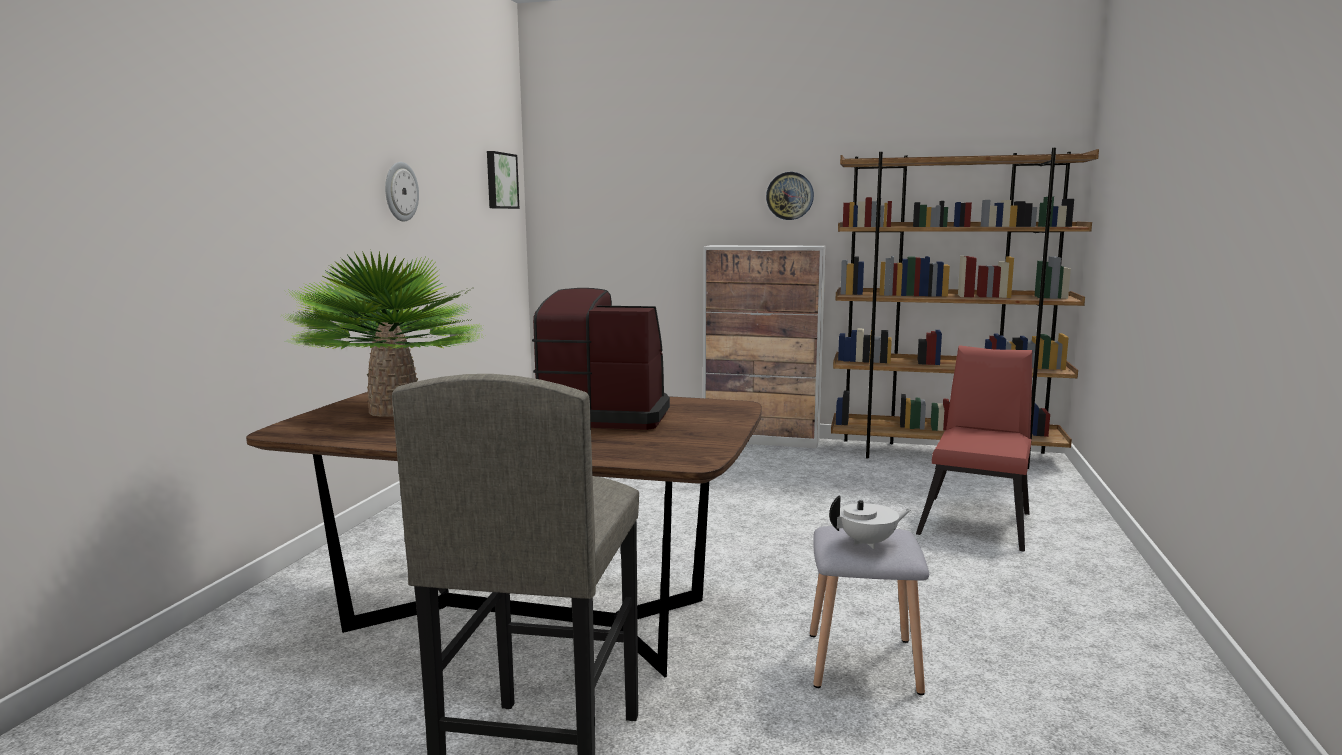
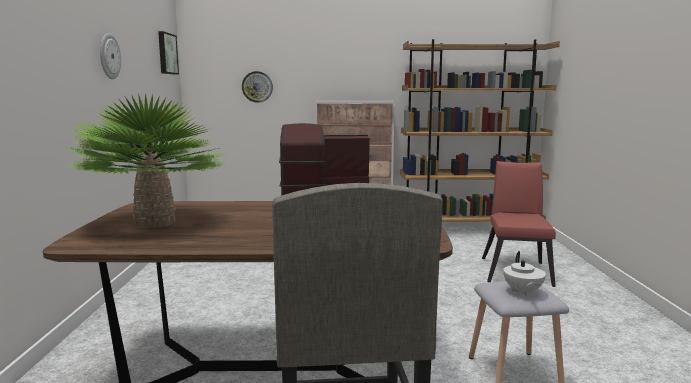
camera: 15 degrees left, 0 degrees up
(790, 196) = (368, 68): wall clock -> wall clock (257, 87)
(868, 543) = (522, 291): white teapot -> white teapot turned 120 degrees clockwise

